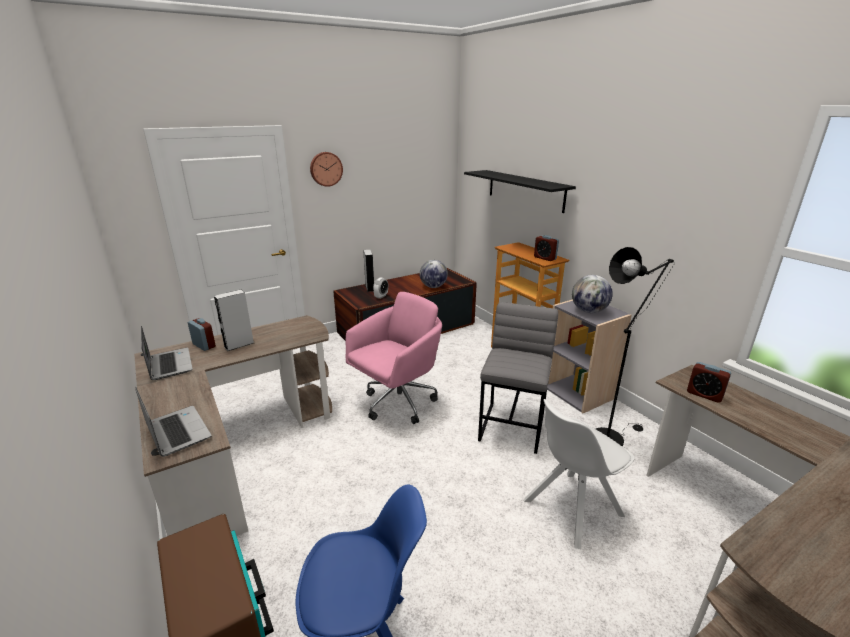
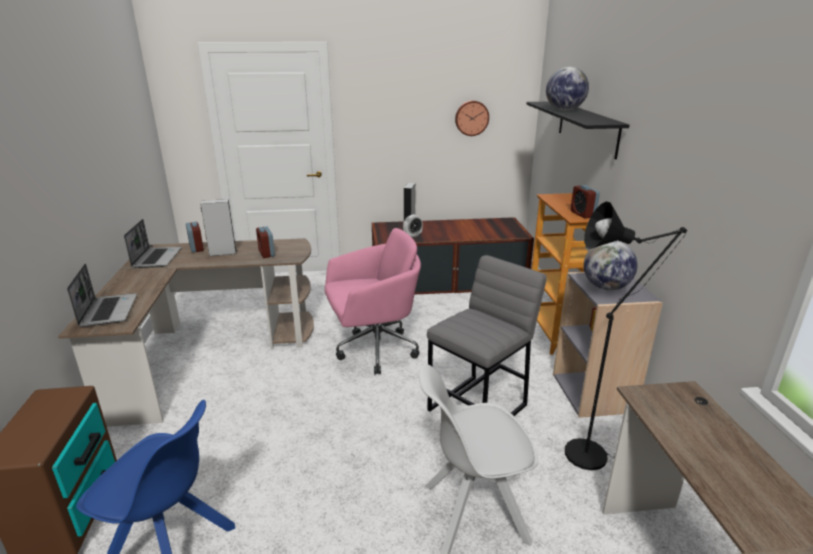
camera: 25 degrees right, 0 degrees up
(326, 169) = (372, 90): wall clock -> wall clock (471, 118)
(433, 287) = (478, 235): globe -> globe (564, 110)
(704, 394) = (668, 419): alarm clock -> alarm clock (266, 253)

